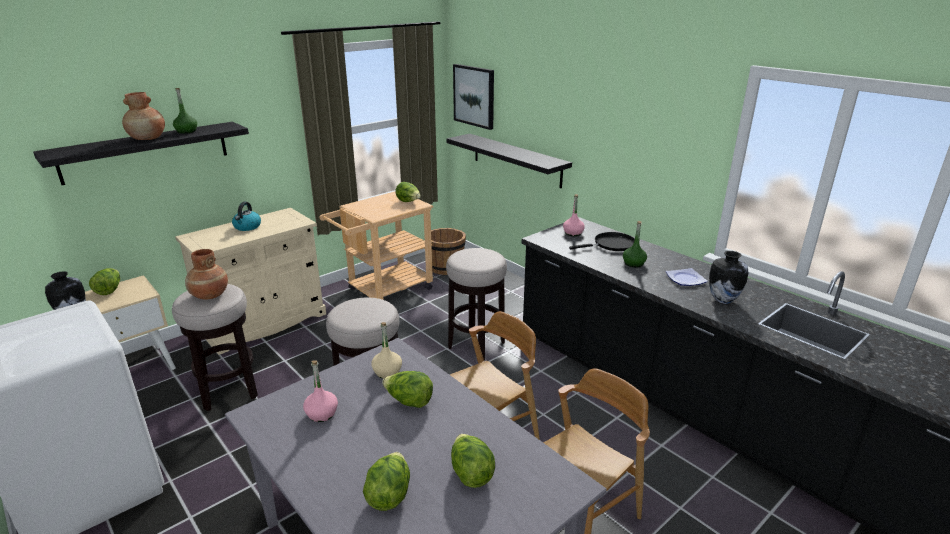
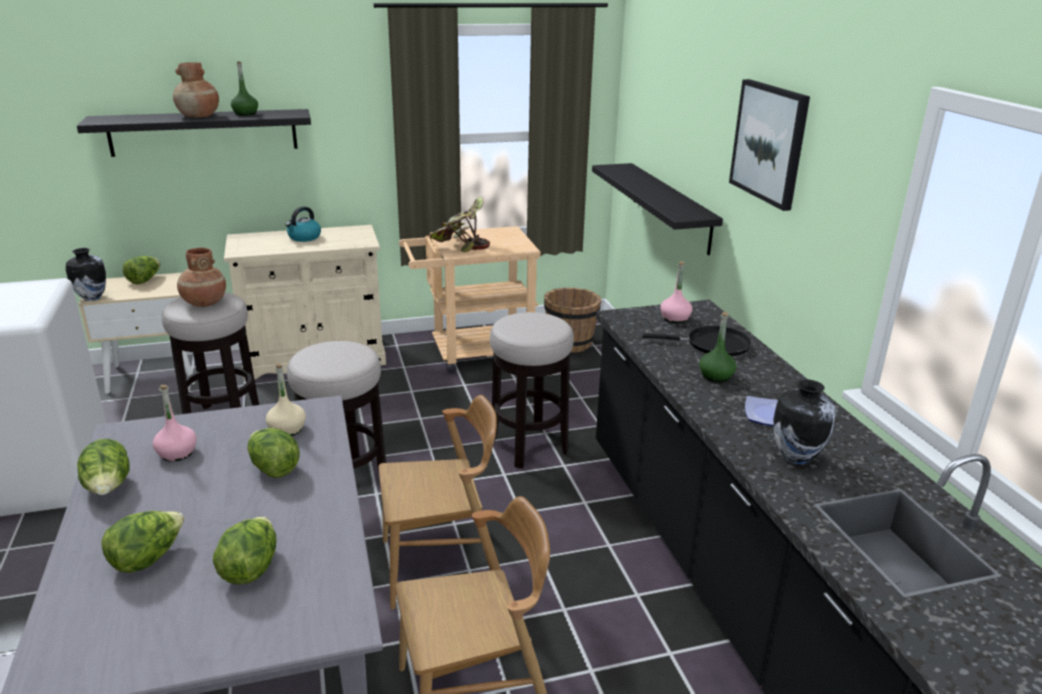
camera: 25 degrees right, 0 degrees up
(374, 212) = (460, 246): none -> potted plant
(408, 202) = (514, 242): lettuce -> lettuce (109, 488)
(474, 96) = (640, 111): picture -> picture (769, 143)

